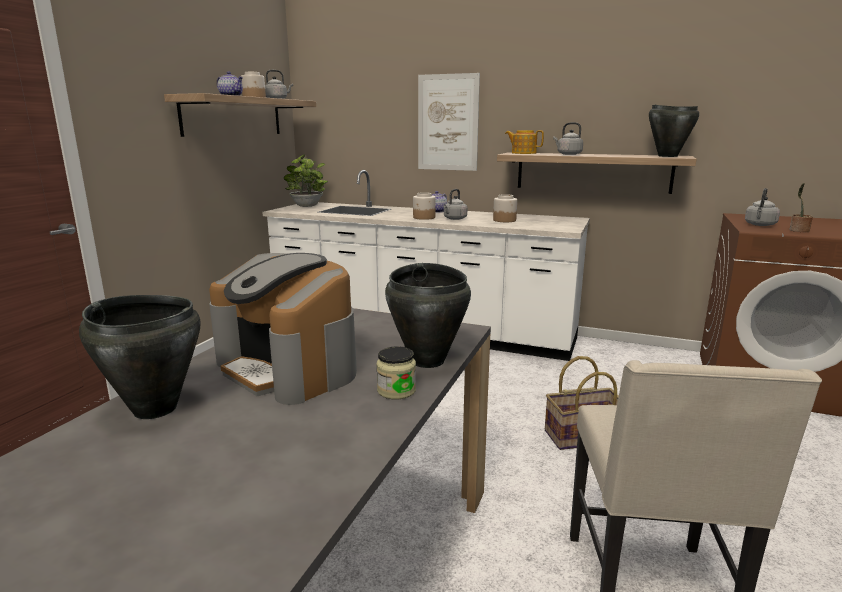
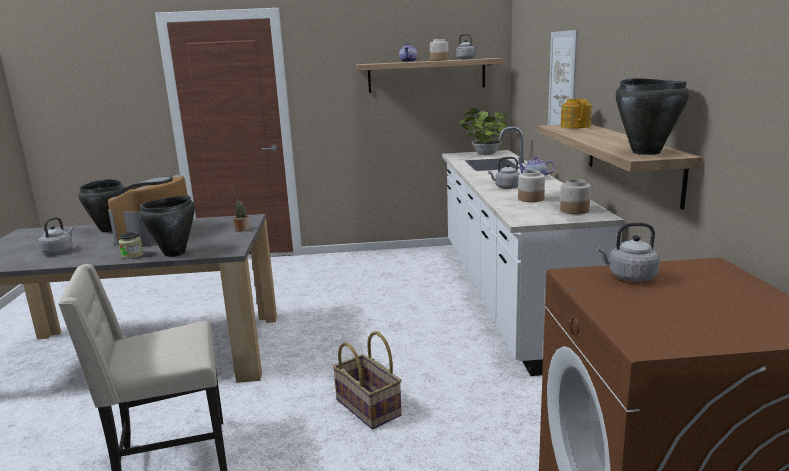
camera: 65 degrees right, 0 degrees up
(424, 217) = (494, 181): jar -> jar (574, 210)
(568, 154) = (592, 133): grey kettle -> grey kettle (59, 251)
(798, 230) = (615, 297): potted plant -> potted plant (241, 229)

